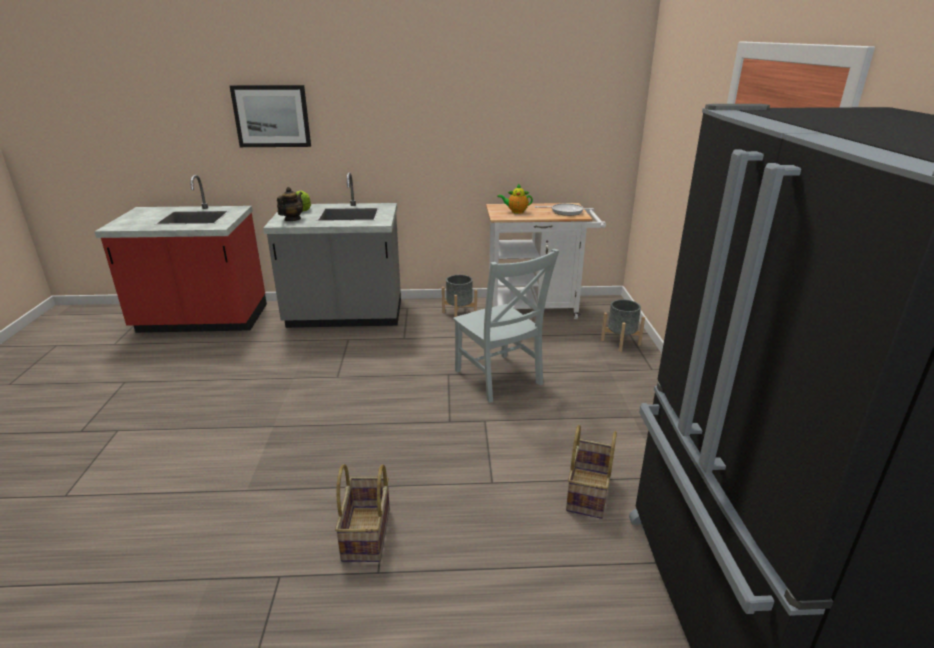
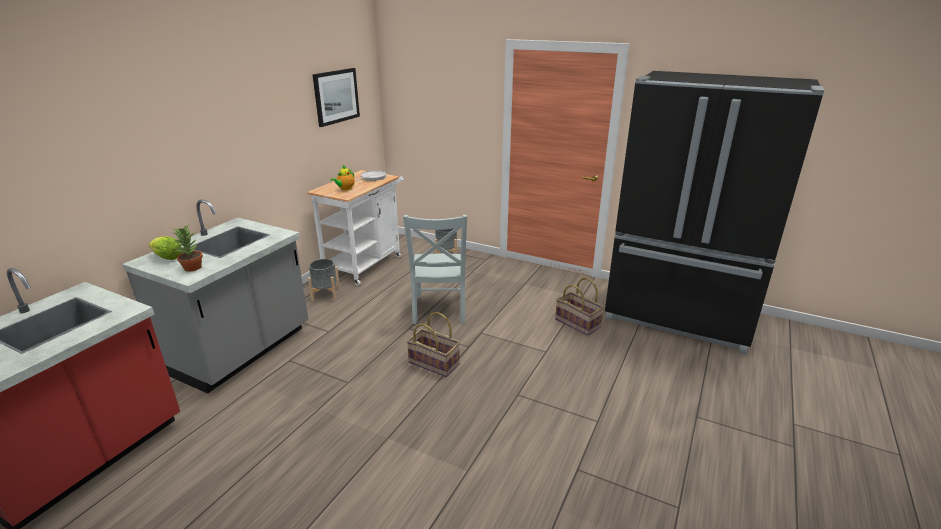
camera: 60 degrees left, 0 degrees up
(271, 116) = (86, 160): picture -> picture (336, 96)
(292, 219) = (192, 268): teapot -> potted plant
(367, 534) = (560, 416): basket -> basket (434, 363)
(499, 379) = (439, 310): grey chair -> grey chair turned 90 degrees clockwise

